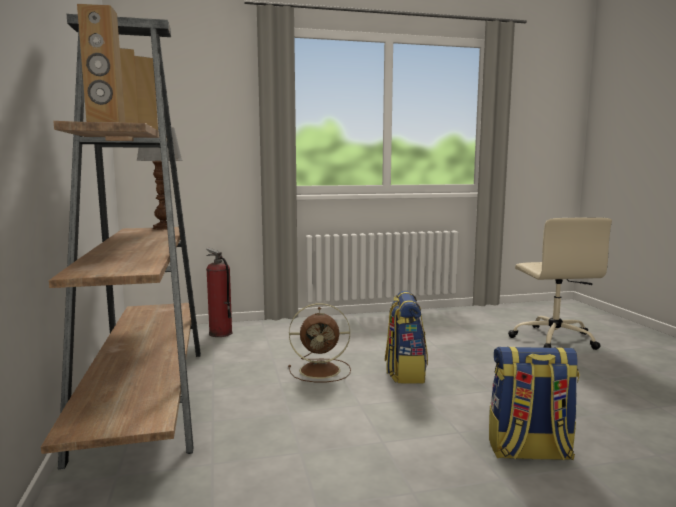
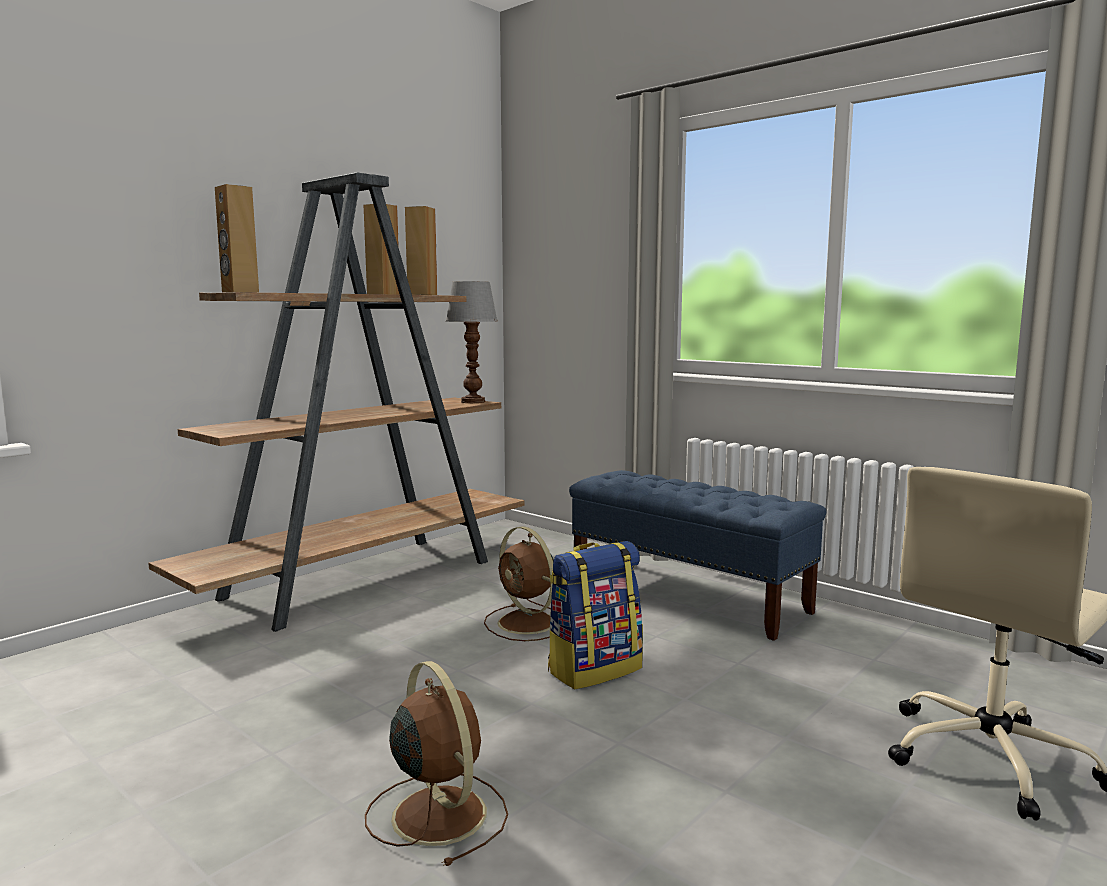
camera: 55 degrees right, 0 degrees up
(220, 333) = (557, 550): fire extinguisher -> none
(345, 329) = (688, 596): none -> blue bench
(529, 452) = (437, 813): backpack -> brown fan

